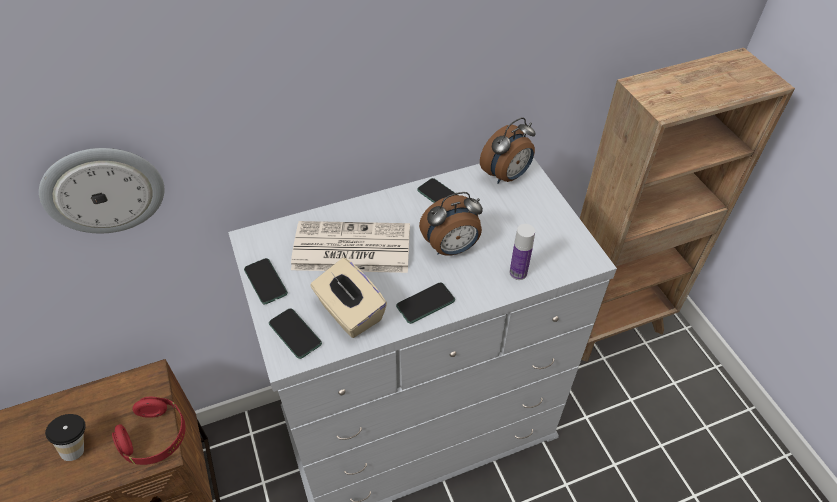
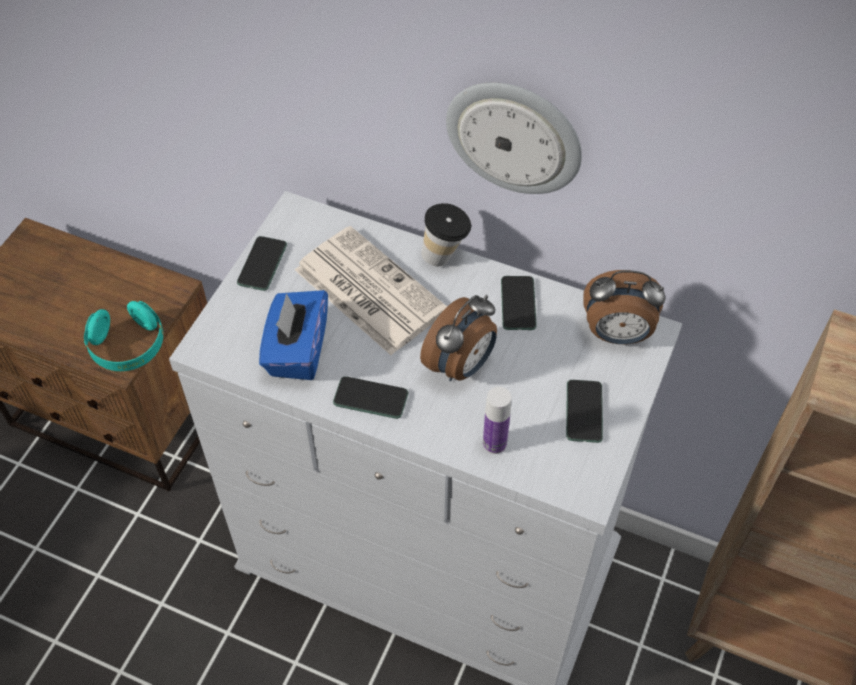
camera: 45 degrees right, 5 degrees up
(80, 447) = (71, 306): cup -> cup (445, 256)
(103, 190) = (181, 76): wall clock -> wall clock (514, 136)
(155, 437) = (128, 347): red headphones -> turquoise headphones
(295, 334) = (232, 332): phone -> phone (584, 412)
(349, 312) = (297, 351): beige tissue box -> blue tissue box
(452, 248) = (461, 365): alarm clock -> alarm clock turned 75 degrees counterclockwise

